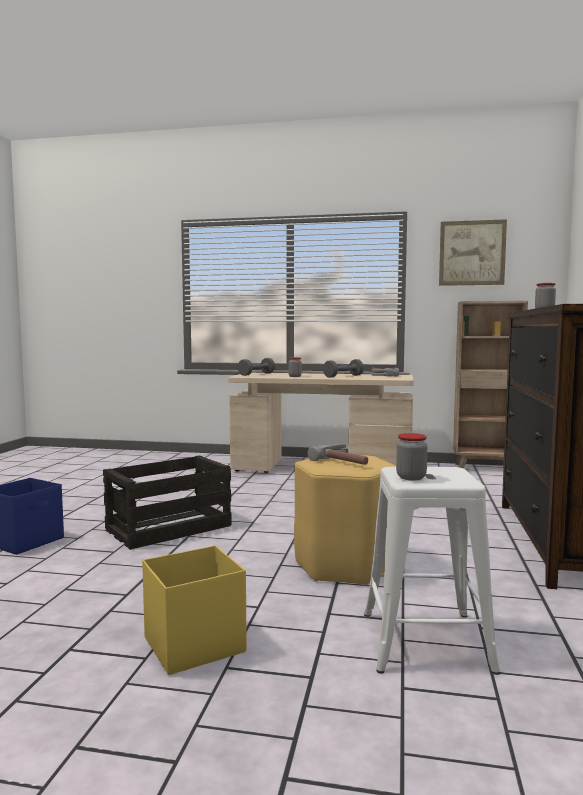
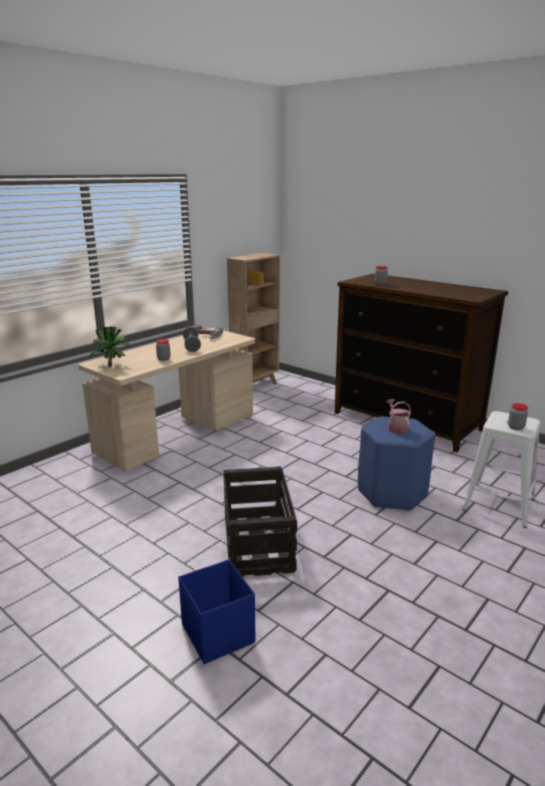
camera: 60 degrees left, 15 degrees up
(192, 645) = (478, 577): yellow storage box -> none
(256, 374) = (113, 365): grey dumbbell -> potted plant
(345, 461) = (397, 428): hammer -> watering can
(345, 565) = (392, 493): yellow stool -> blue stool
(472, 253) = (230, 213): picture -> none

